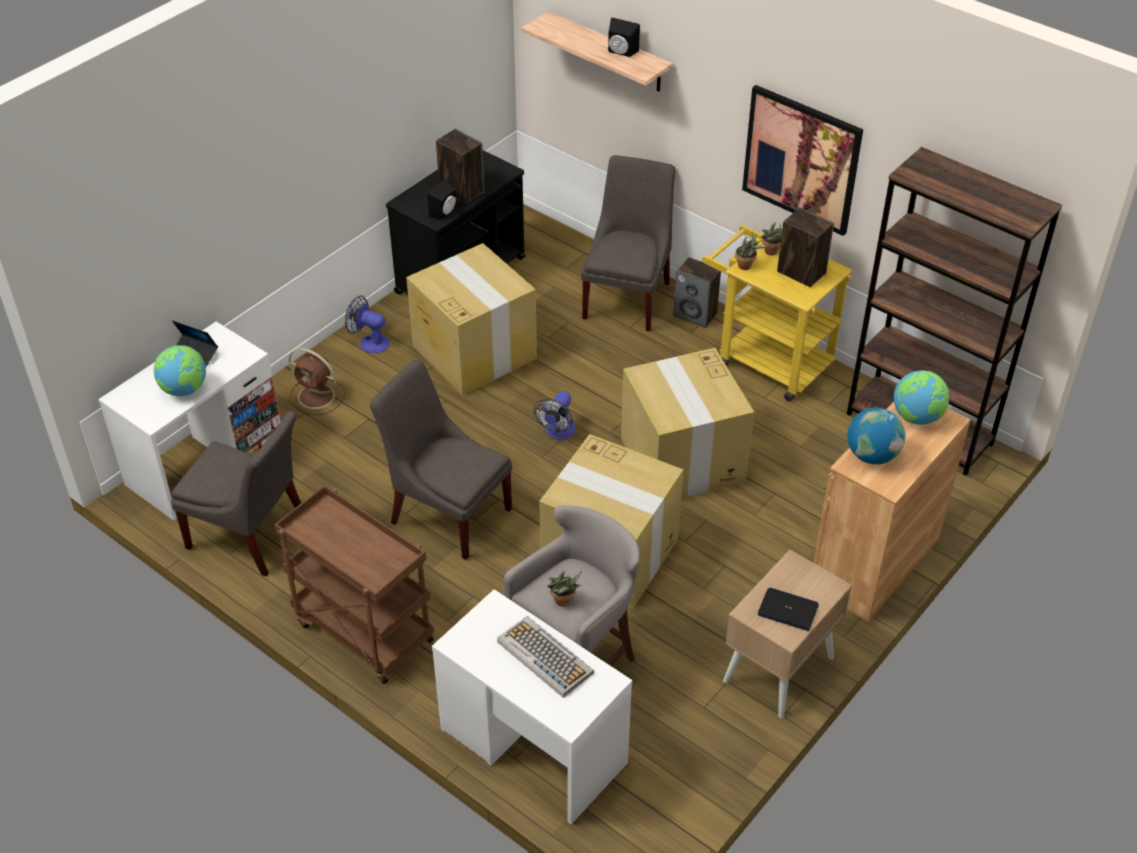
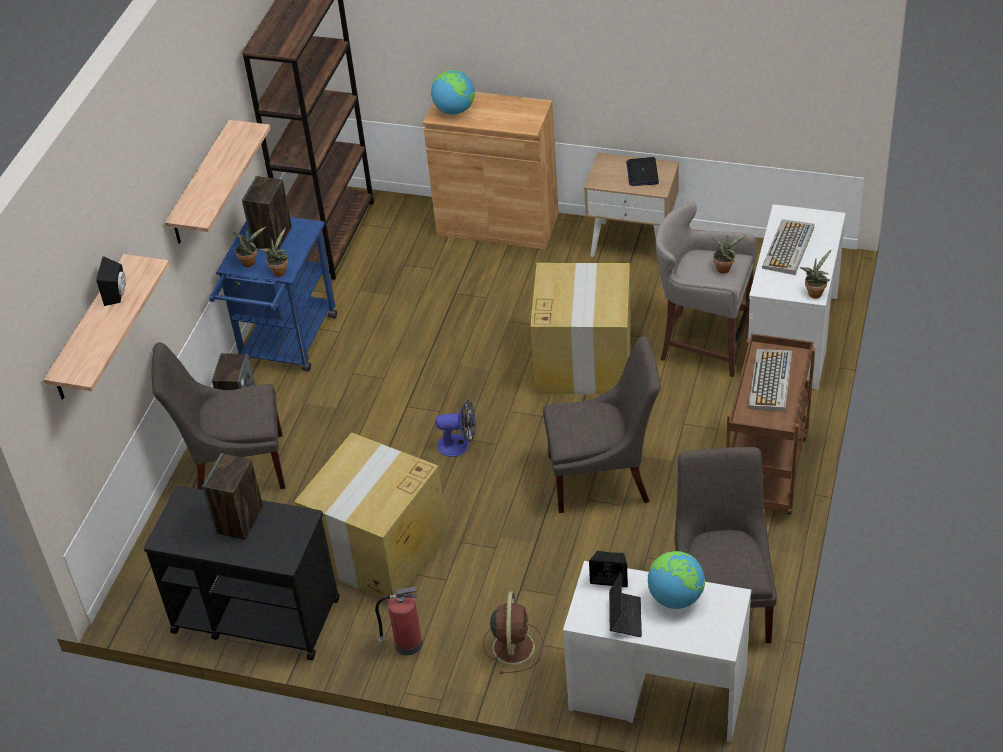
camera: 110 degrees left, 0 degrees up
(358, 547) = (771, 382): none -> keyboard
(369, 342) = (406, 644): fan -> fire extinguisher
(445, 212) = (286, 517): black speaker -> black speaker (610, 577)
(447, 512) = (604, 478): grey chair -> grey chair turned 105 degrees counterclockwise
(457, 646) = (815, 292): none -> potted plant
(683, 460) = (448, 355): cardboard box -> none
(766, 359) = (285, 345): yellow cart -> blue cart
(801, 159) = (201, 184): picture -> shelf
(872, 455) = (511, 120): globe -> none

